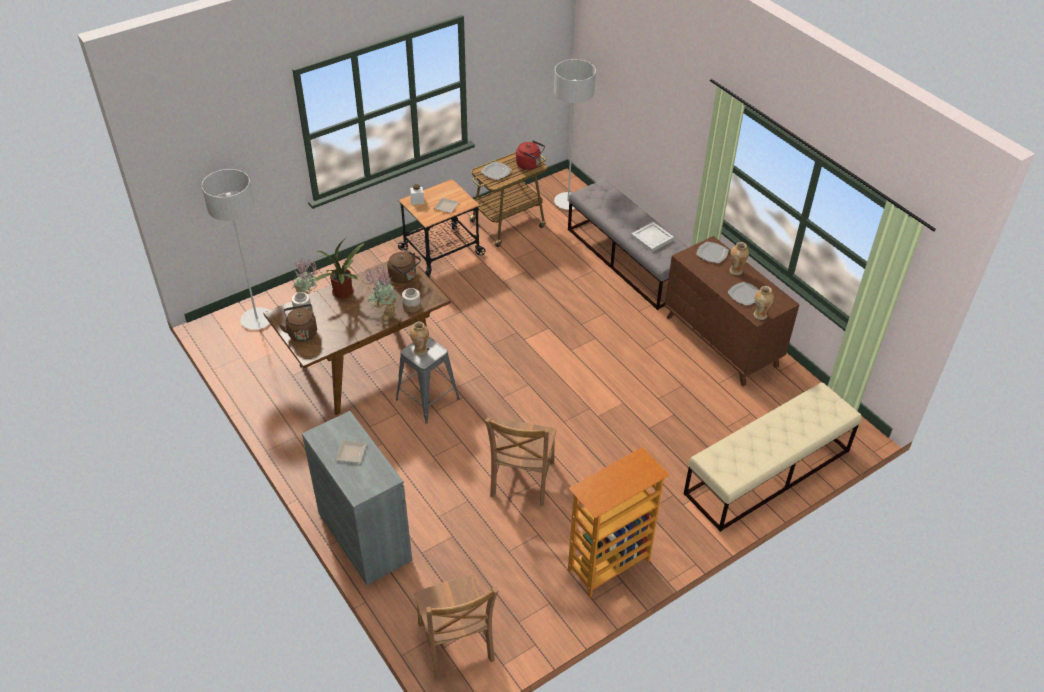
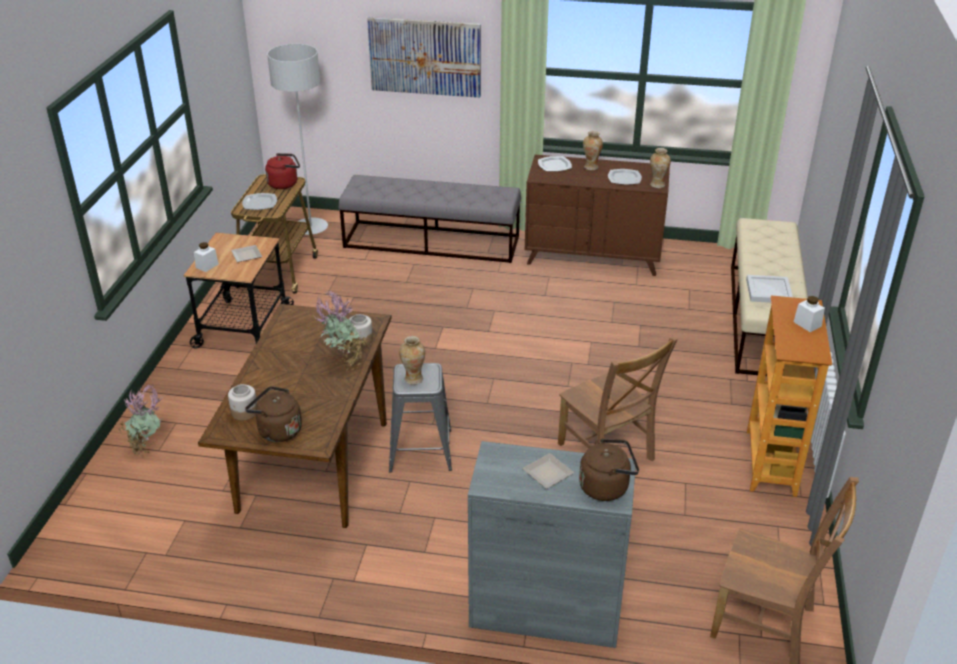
camera: 45 degrees left, 10 degrees down
(257, 320) = (112, 506): grey floor lamp -> none
(344, 294) = (268, 371): potted plant -> none
(404, 277) = (312, 322): brown kettle -> brown kettle (607, 486)
(628, 482) = (807, 324): none -> white jar
(652, 238) = (465, 194): white tray -> white tray (768, 291)
(668, 116) = (425, 57): none -> picture

